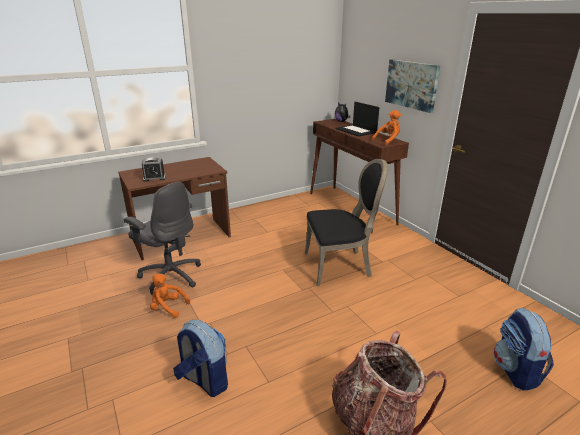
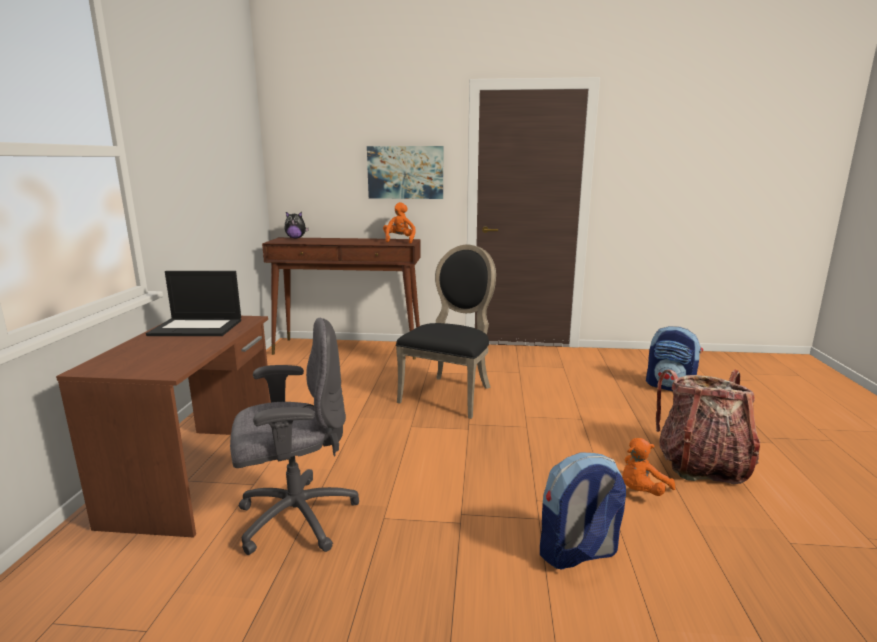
camera: 55 degrees left, 10 degrees down
(154, 178) = (176, 355): alarm clock -> none
(168, 308) = (381, 543): orange plush toy -> orange plush toy (641, 491)
(356, 130) = (342, 240): laptop -> laptop (197, 327)

